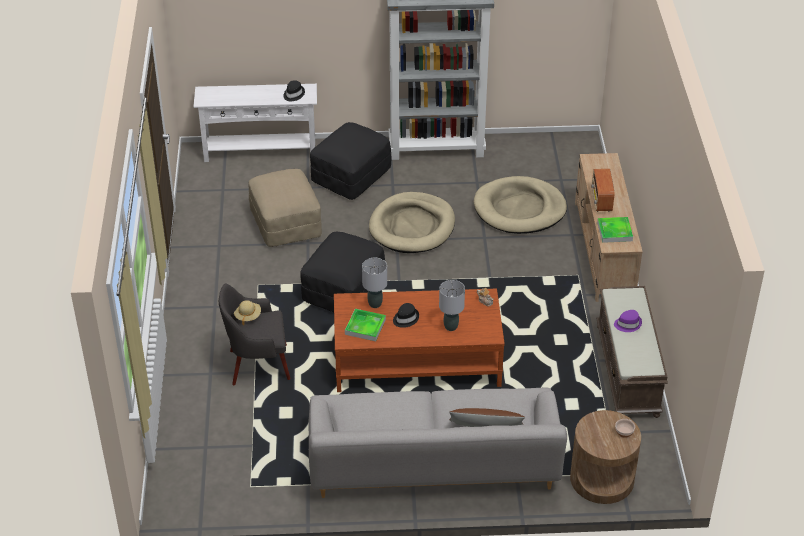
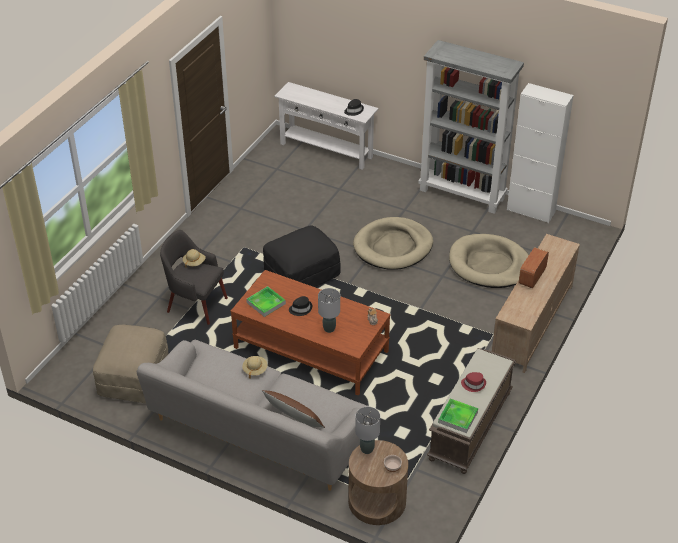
camera: 30 degrees right, 0 degrees up
(285, 223) = (300, 209): beige ottoman -> beige ottoman (133, 377)
(351, 176) = (378, 192): black ottoman -> none
(375, 304) = (287, 289): grey table lamp -> grey table lamp (366, 449)
(407, 399) = (255, 370): none -> beige hat
(515, 142) = (531, 211): none -> white cabinet
(614, 232) = (521, 306): tray -> tray (458, 417)
(627, 324) = (473, 384): purple hat -> red hat

